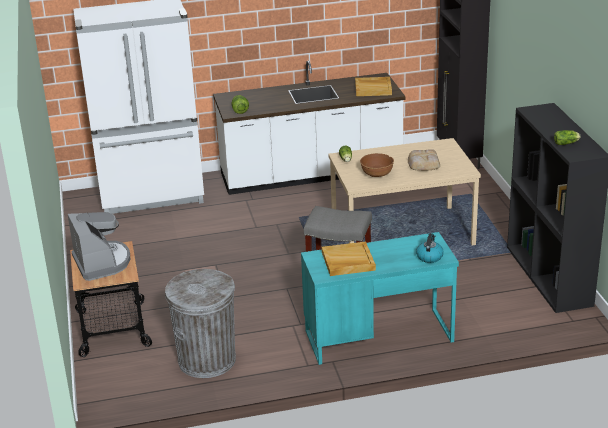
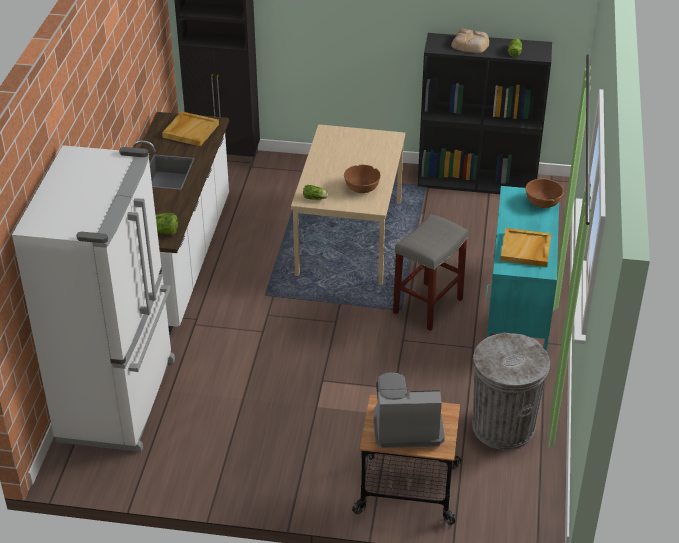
camera: 70 degrees left, 10 degrees up
(423, 163) = (360, 156): bread -> bread (470, 45)
(429, 257) = (542, 203): kettle -> brown bowl

